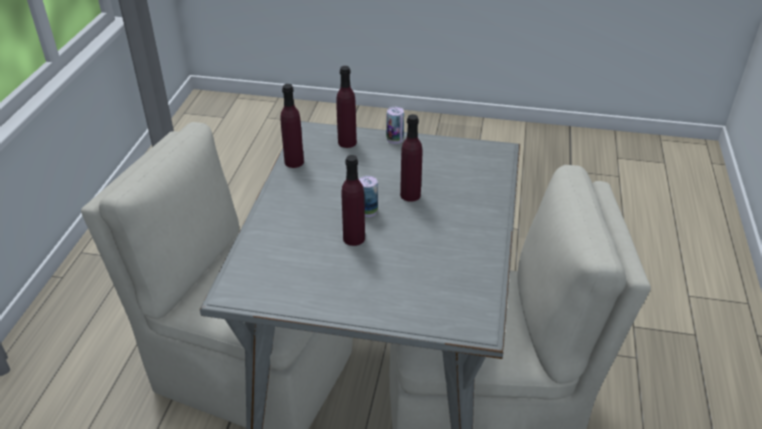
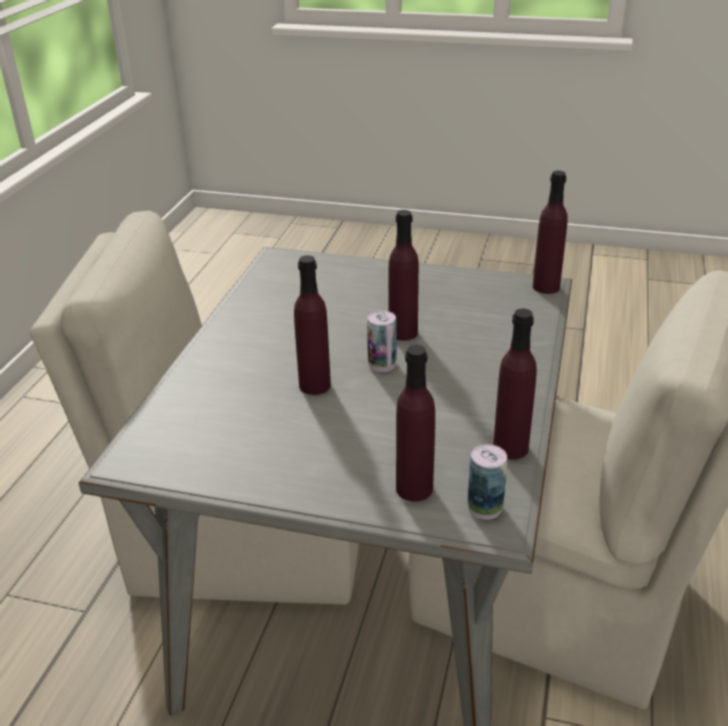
camera: 175 degrees left, 5 degrees down
(228, 291) = (546, 287): none -> purple bottle
(394, 139) = (318, 492): can -> can (484, 508)

